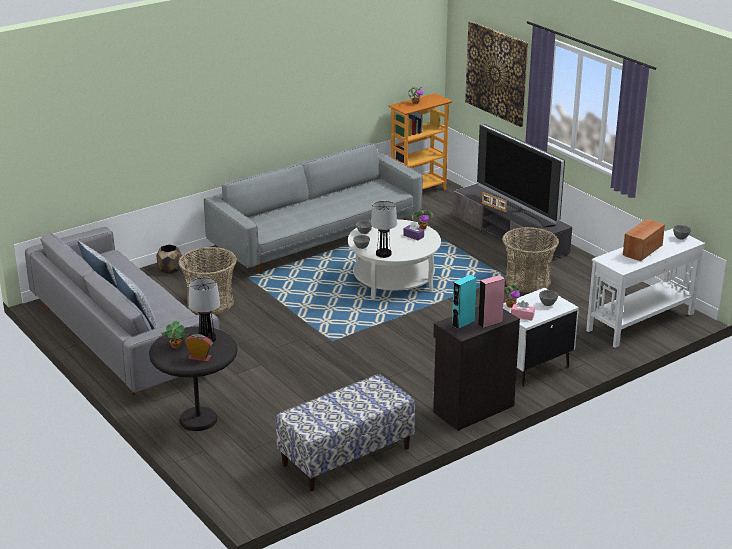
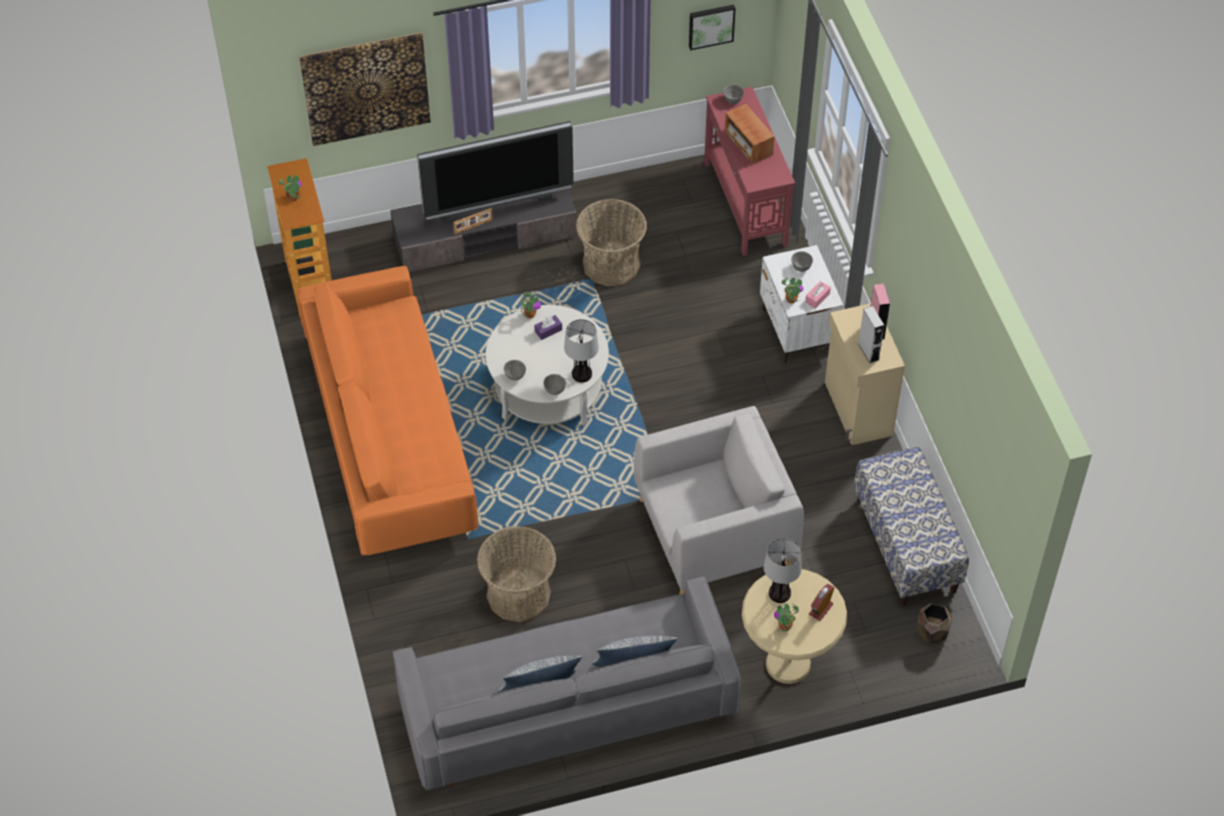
camera: 70 degrees left, 25 degrees up
(169, 269) = (403, 621): brown planter -> brown planter (931, 633)
(198, 420) = (788, 664): black side table -> beige side table
(308, 366) = (714, 531): none -> grey armchair
(316, 237) = (390, 435): grey sofa -> orange sofa
(463, 323) = (868, 351): turquoise speaker -> grey speaker
(472, 408) = (857, 409): black cabinet -> beige cabinet
(639, 322) = (745, 204): white console table -> red console table
(690, 160) = (711, 25): none -> picture

